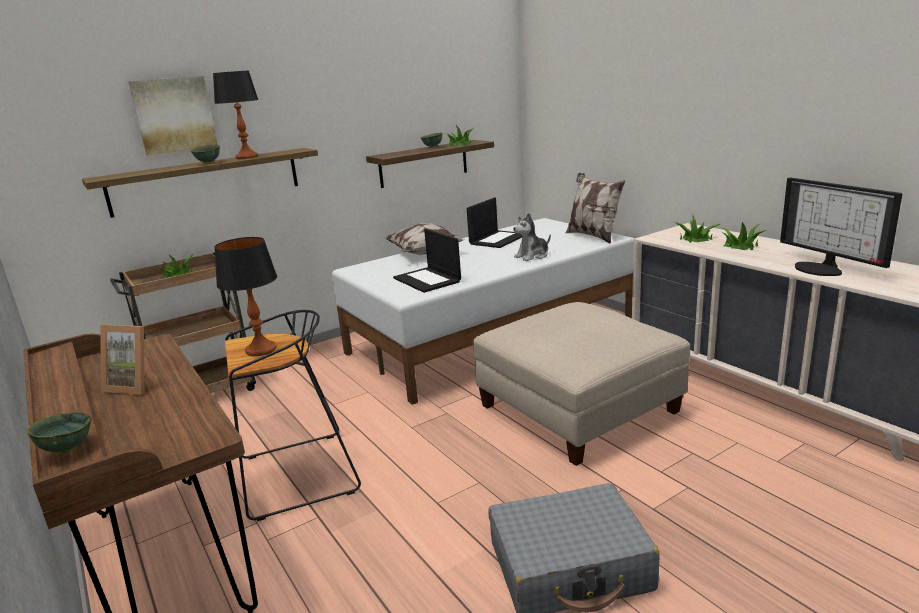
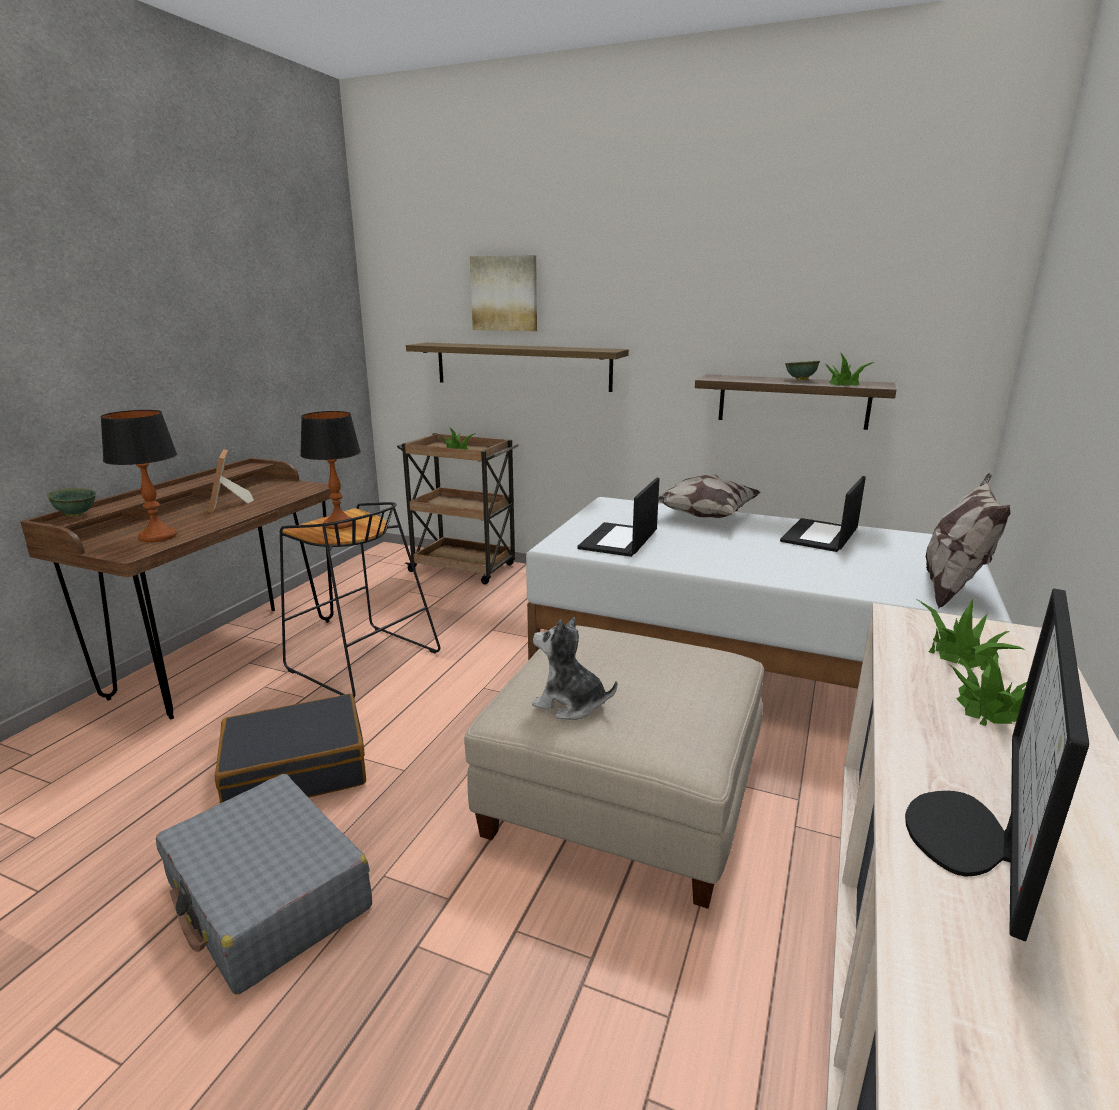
camera: 55 degrees right, 0 degrees up
(209, 163) = (511, 347): green bowl -> none
(247, 157) = (551, 348): table lamp -> table lamp (157, 536)
(427, 535) = (296, 769): none -> black suitcase
(497, 239) = (820, 536): laptop -> laptop turned 120 degrees clockwise
(532, 256) = (787, 571): plush toy -> plush toy (570, 704)

